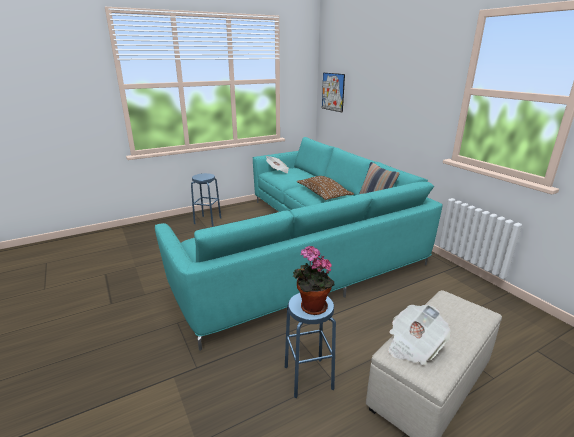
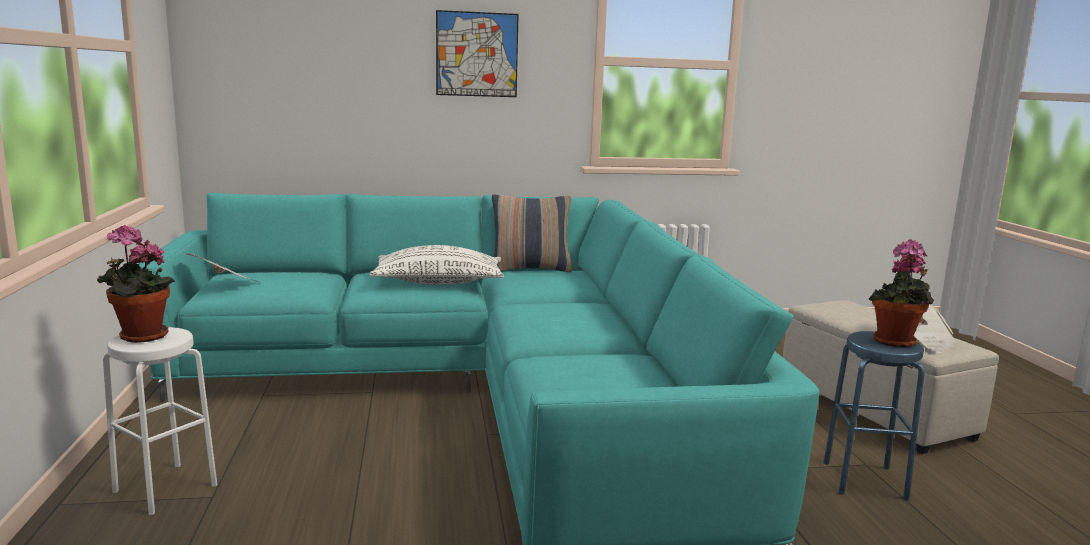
camera: 70 degrees left, 10 degrees down
(203, 175) = (139, 337): none -> potted plant
(207, 221) = (165, 488): blue stool -> white stool
(323, 194) = (438, 283): brown pillow -> white pillow
(333, 92) = (248, 78): picture -> picture (477, 54)

